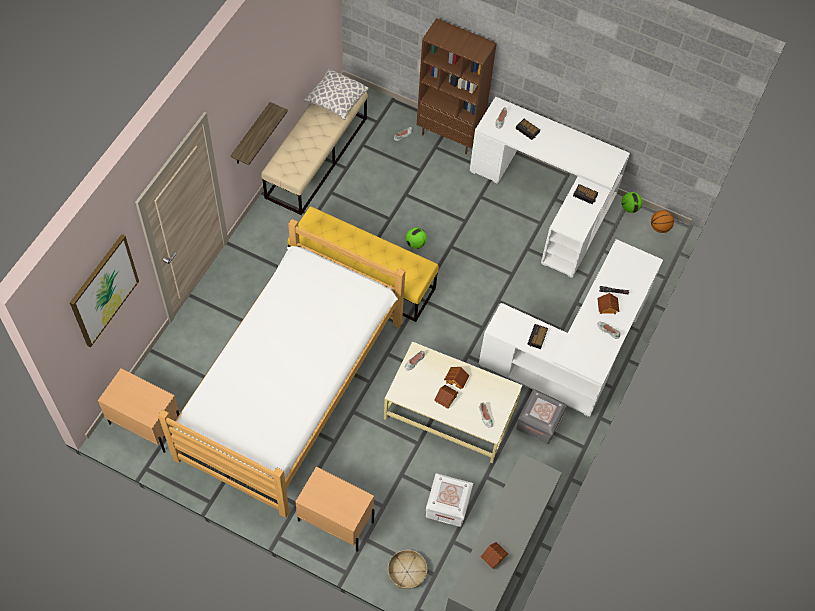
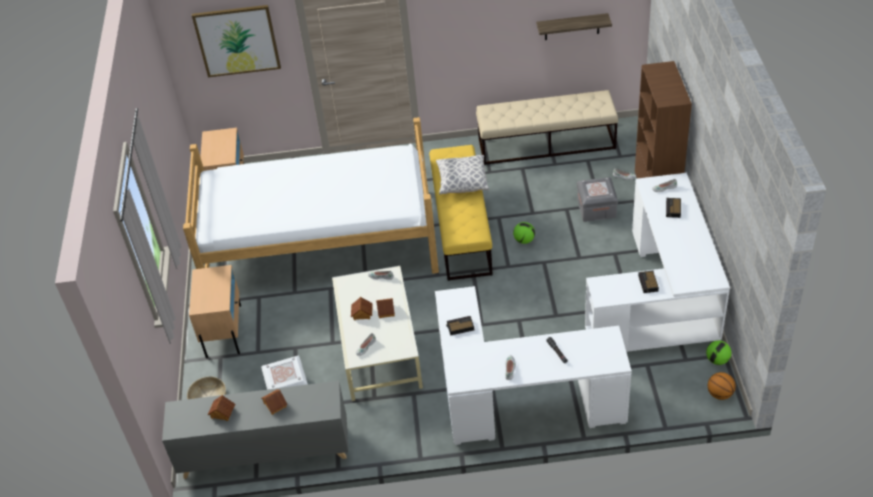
camera: 65 degrees right, 15 degrees down
(251, 135) = (471, 57): shelf -> shelf (572, 26)
(336, 100) = (587, 104): pillow -> pillow (462, 182)
(539, 422) = (419, 412): grey storage box -> grey storage box (596, 209)
(607, 307) = (535, 356): toy house -> toy house (274, 405)

